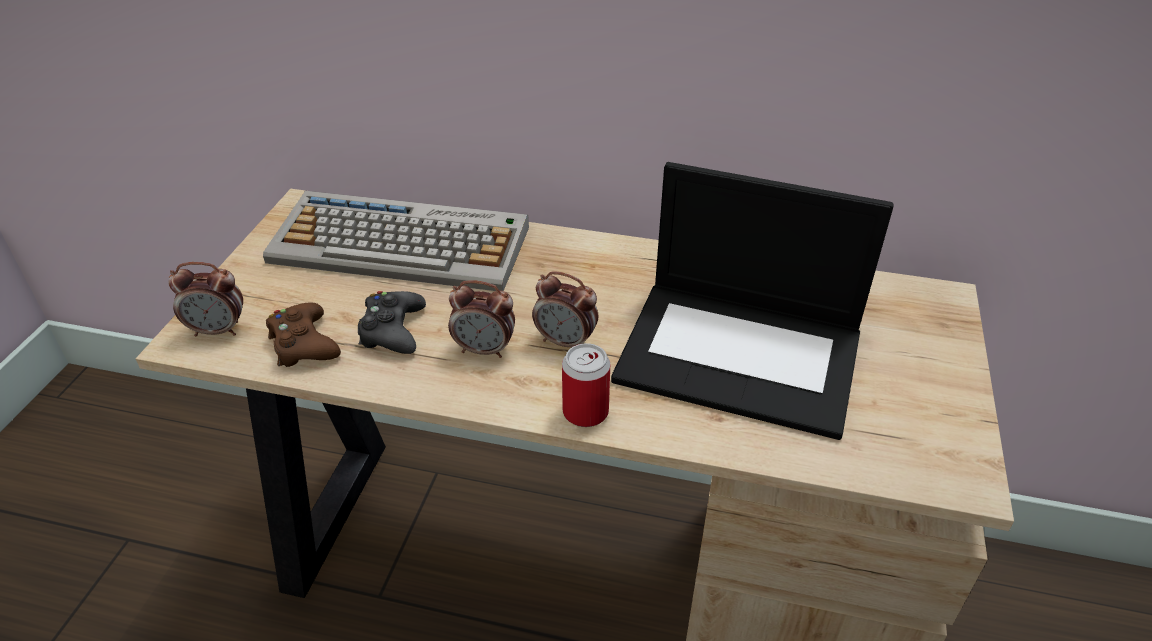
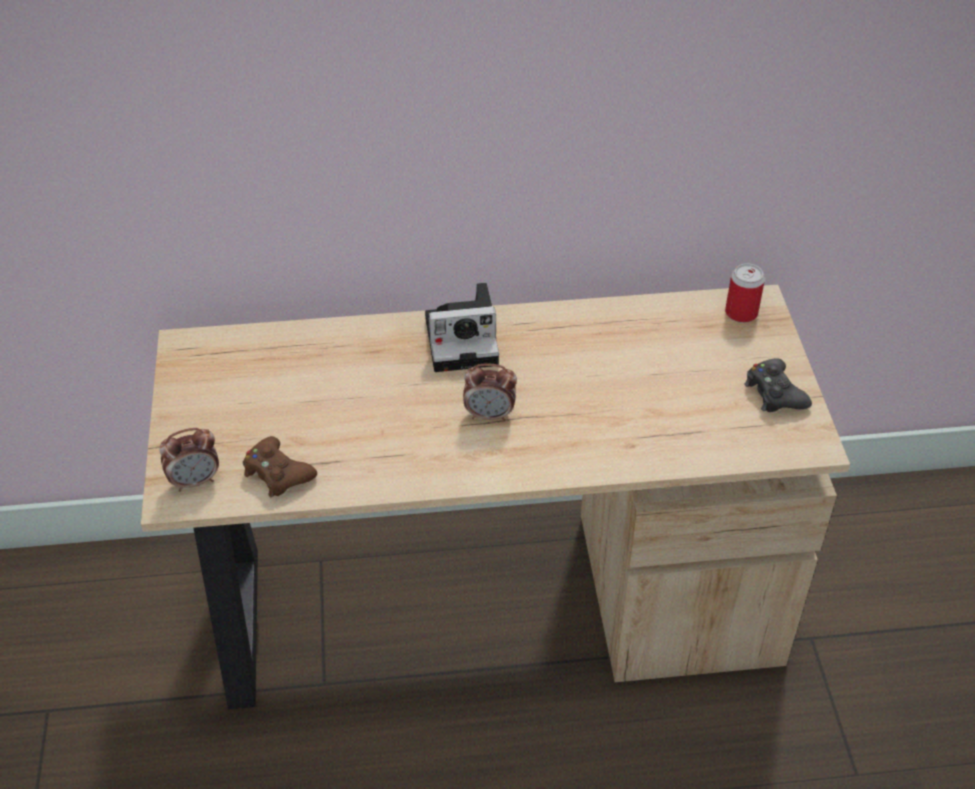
camera: 20 degrees left, 5 degrees up
(392, 330) = (344, 442): black game controller -> black game controller (774, 393)
(403, 244) = (303, 361): keyboard -> none
(484, 350) = (429, 438): alarm clock -> none
(580, 261) = (465, 340): none -> camera
(585, 412) = (533, 467): can -> can (741, 313)
(742, 355) = (628, 390): laptop -> none

